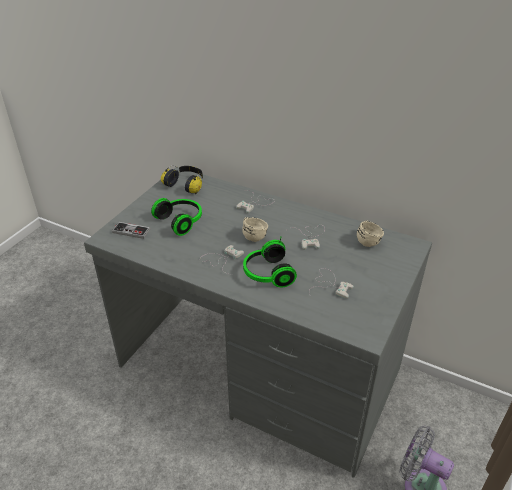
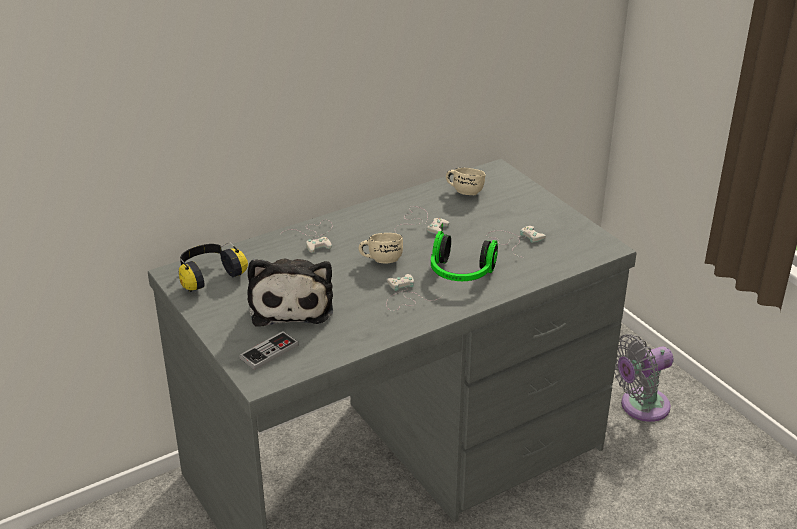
camera: 60 degrees left, 5 degrees down
(181, 221) = (291, 304): headphones -> plush toy

